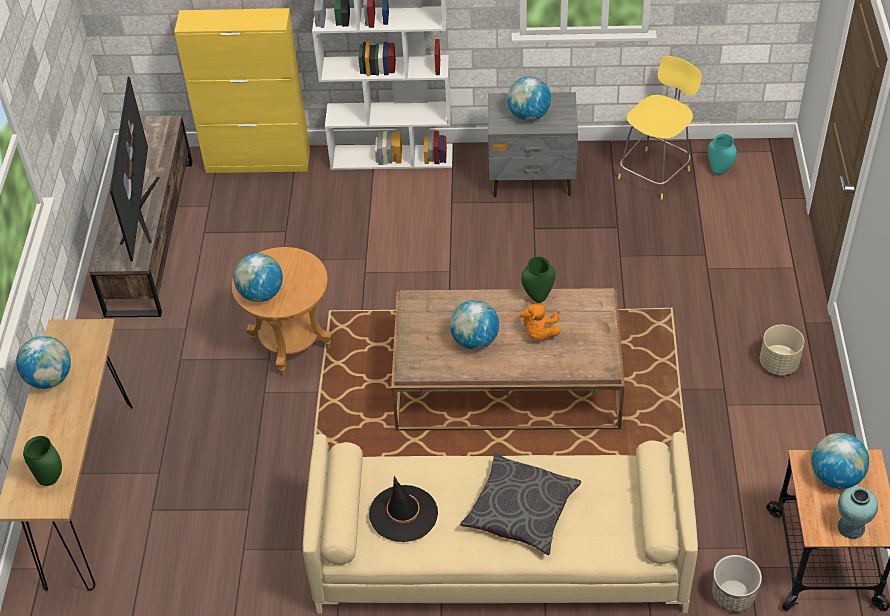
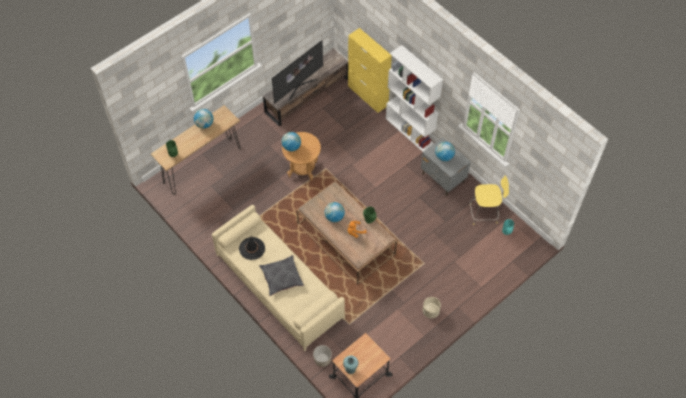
camera: 45 degrees right, 10 degrees up
(835, 477) = (366, 352): globe -> none

